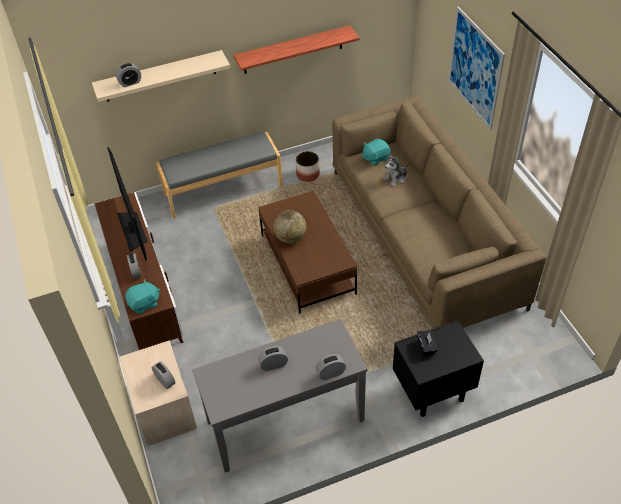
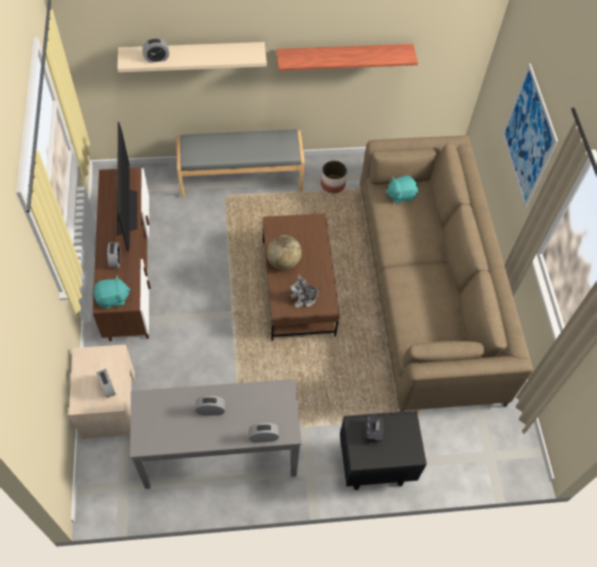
camera: 10 degrees right, 10 degrees up
(396, 178) = (413, 225): plush toy -> plush toy (304, 298)

